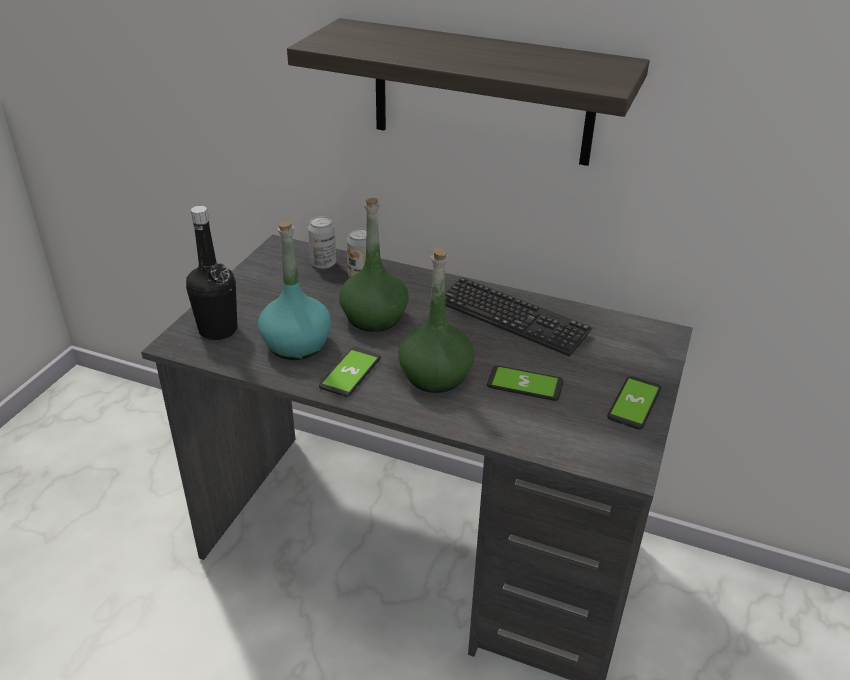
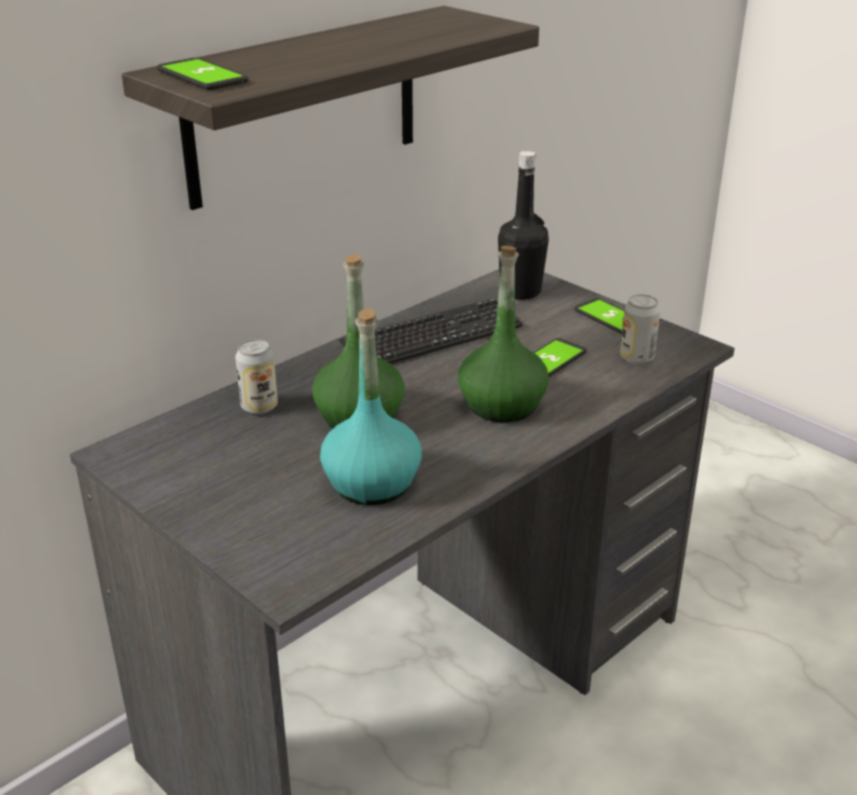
camera: 65 degrees left, 5 degrees down
(218, 330) = (285, 542): black bottle -> black bottle (520, 291)
(323, 263) = (199, 427): can -> can (636, 357)
(350, 373) = (459, 457): phone -> phone (202, 76)

